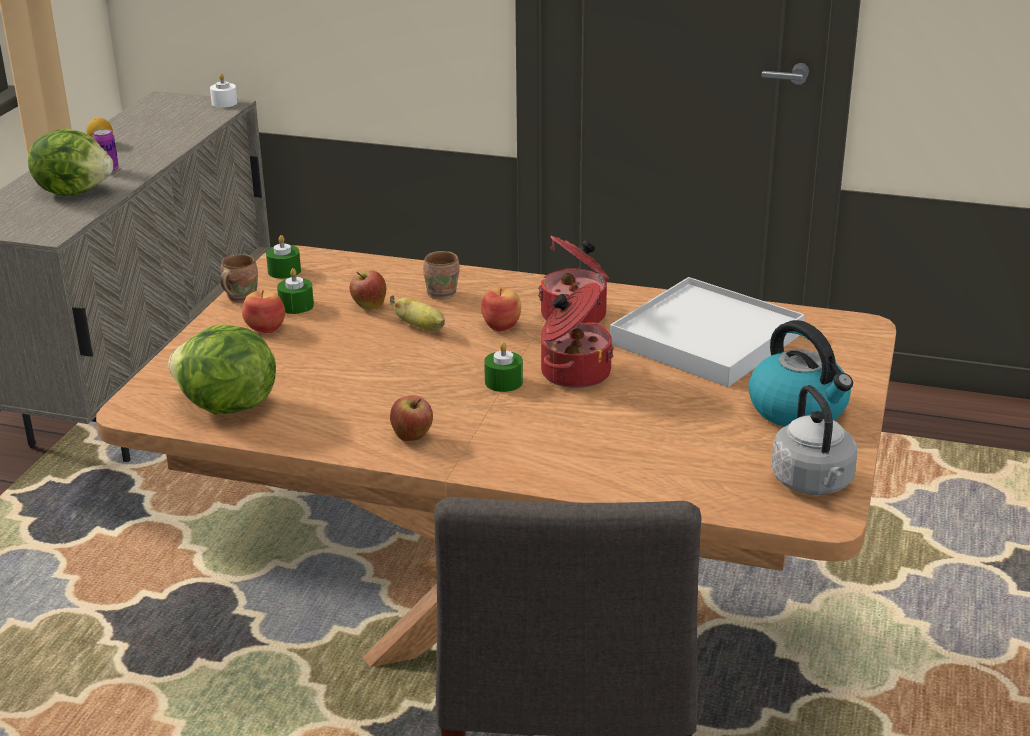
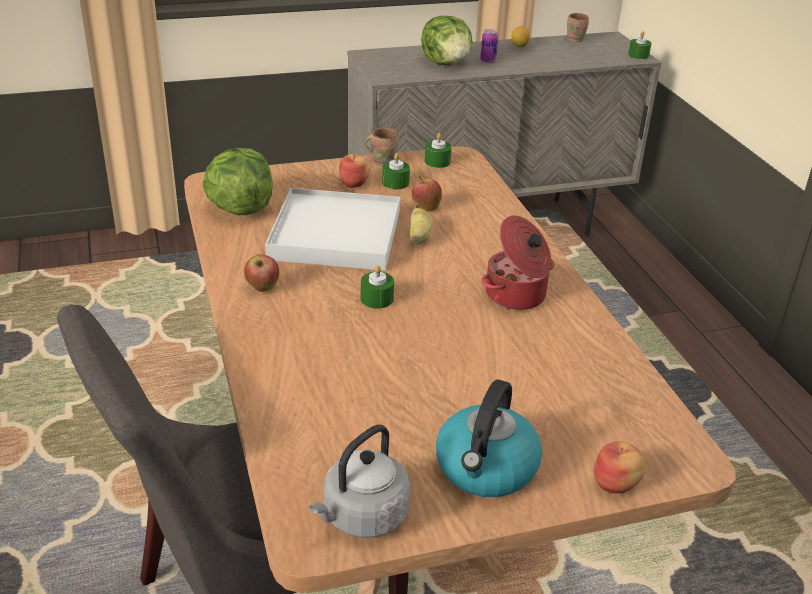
camera: 55 degrees right, 5 degrees up
(224, 103) = (638, 55): white candle -> green candle
(442, 293) = (480, 228): brown mug -> brown mug (577, 39)
(502, 325) = (462, 269): apple -> apple (616, 484)
(573, 372) = (424, 325): cooking pot -> none
(706, 338) = (557, 374): white tray -> white tray (336, 235)

